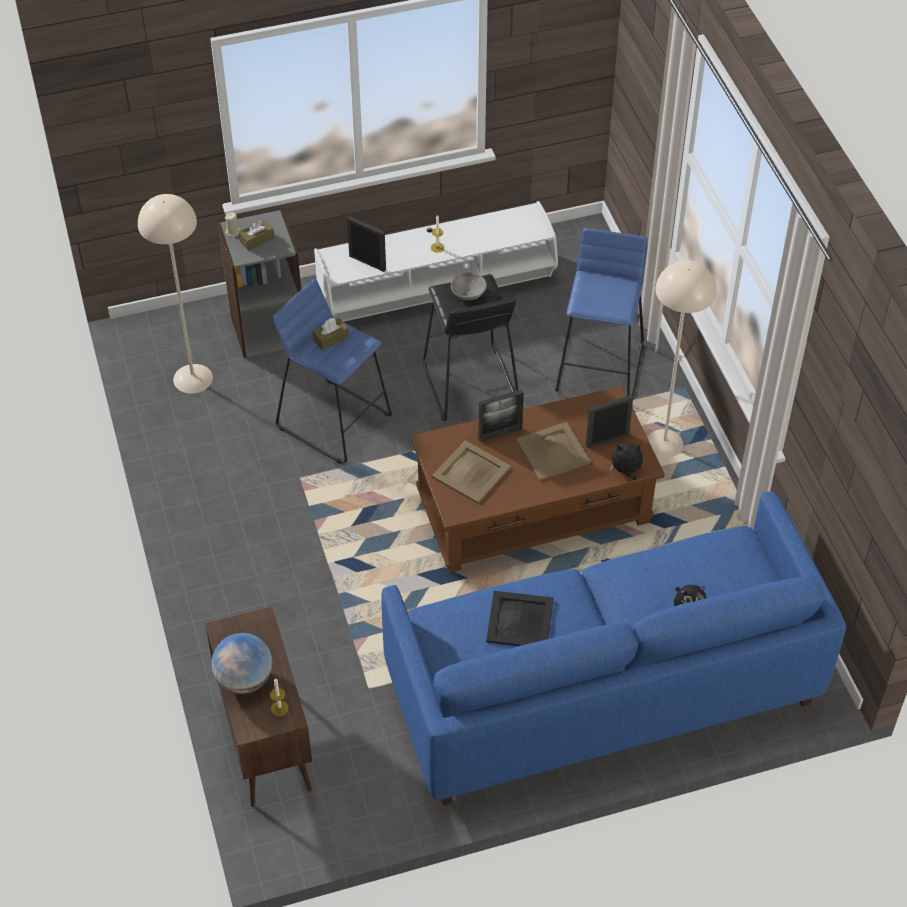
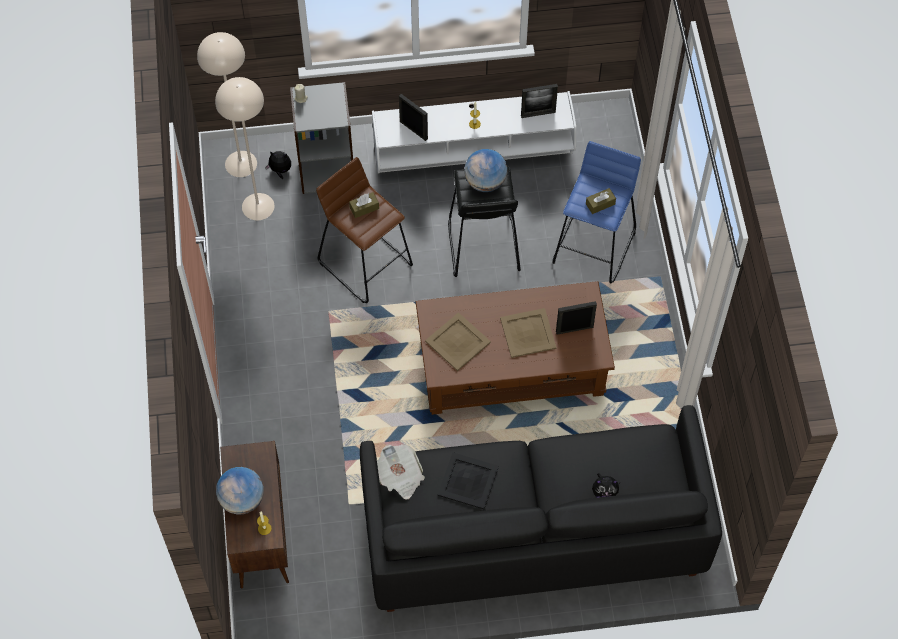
camera: 10 degrees right, 10 degrees up
(257, 239) = (319, 108): brown tissue box -> brown tissue box (600, 204)
(334, 420) = (365, 262): blue stool -> brown stool
(435, 628) = (400, 477): none -> newspaper
(469, 294) = (485, 182): grey bowl -> globe
(500, 434) = (488, 310): picture frame -> picture frame (538, 114)
(602, 687) = (533, 533): blue sofa -> black sofa
(626, 471) = (583, 360): plush toy -> plush toy (280, 170)
(663, 444) = (631, 325): beige floor lamp -> beige floor lamp (240, 163)

